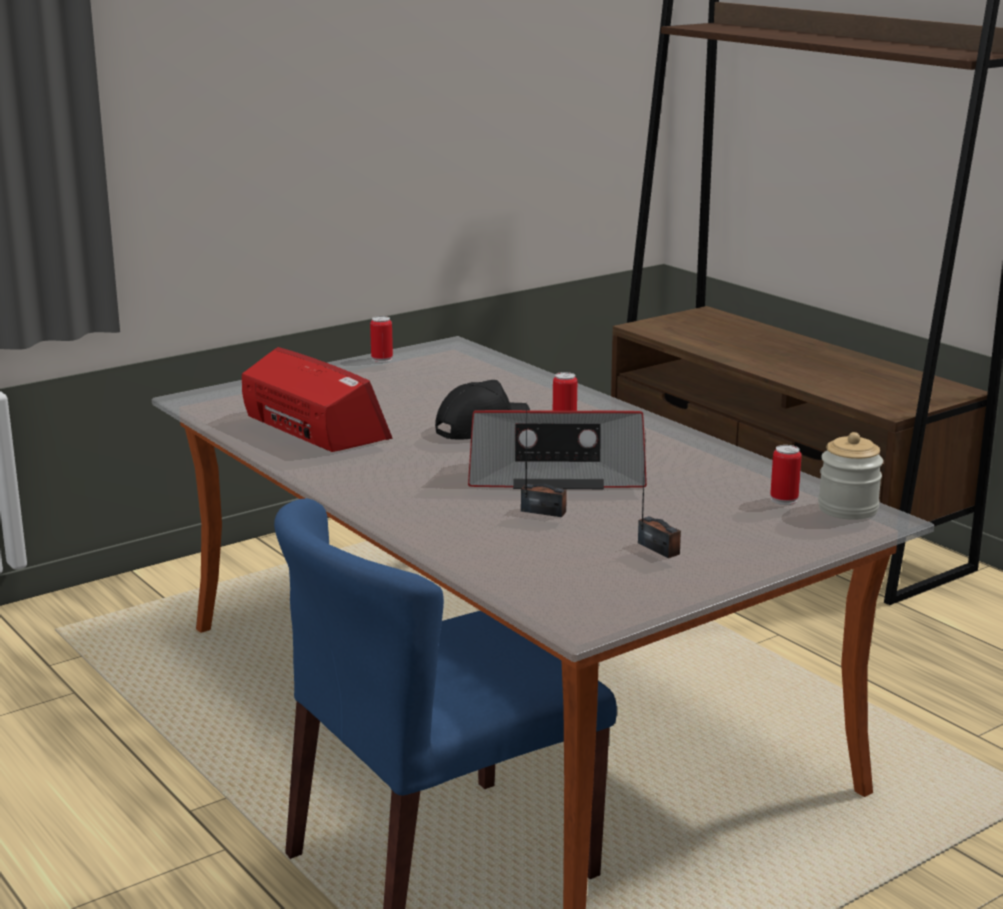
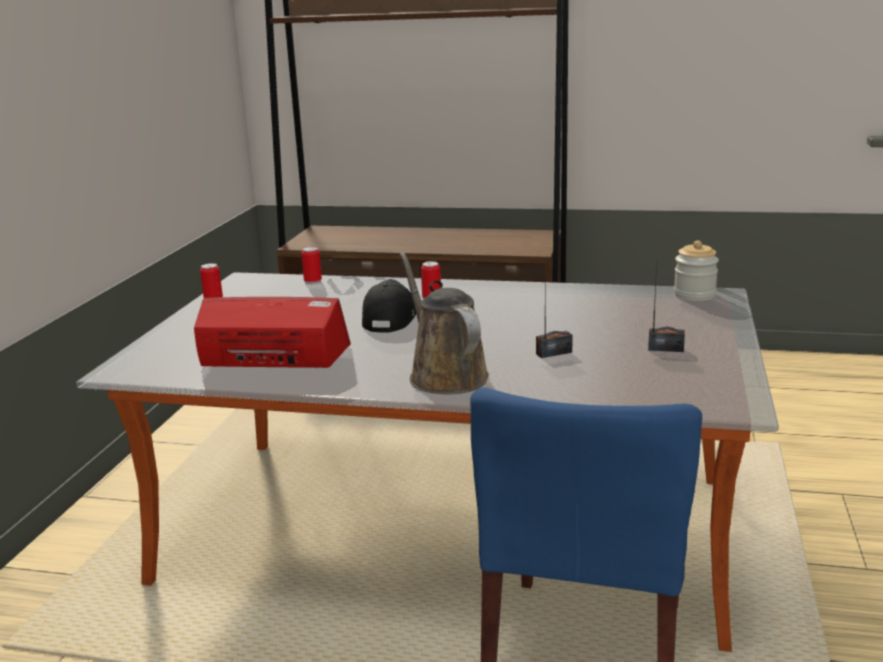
camera: 40 degrees left, 0 degrees up
(404, 494) = (444, 375): none -> brown watering can
(556, 473) = (505, 329): radio -> none
(784, 499) = (655, 301): can -> can (313, 282)

